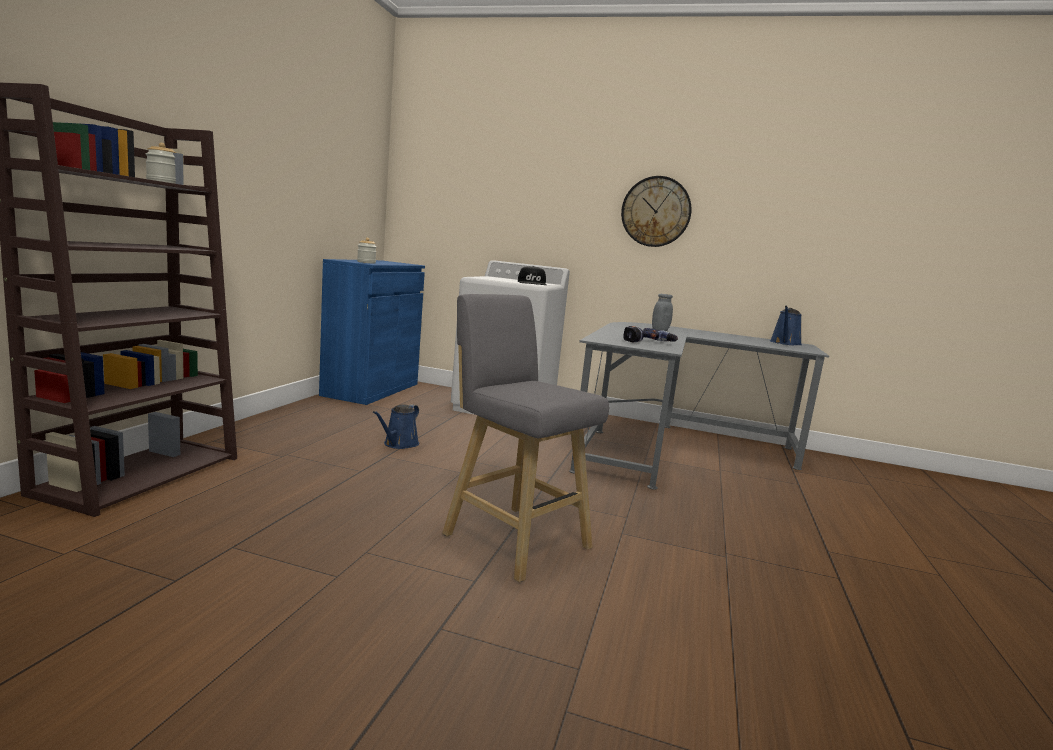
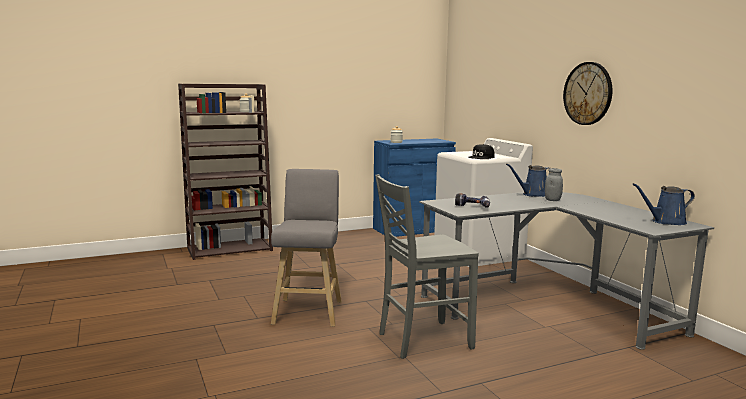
camera: 50 degrees right, 0 degrees up
(399, 444) = (357, 260): blue watering can -> blue watering can (533, 194)
(693, 525) = (422, 340): none -> grey chair

